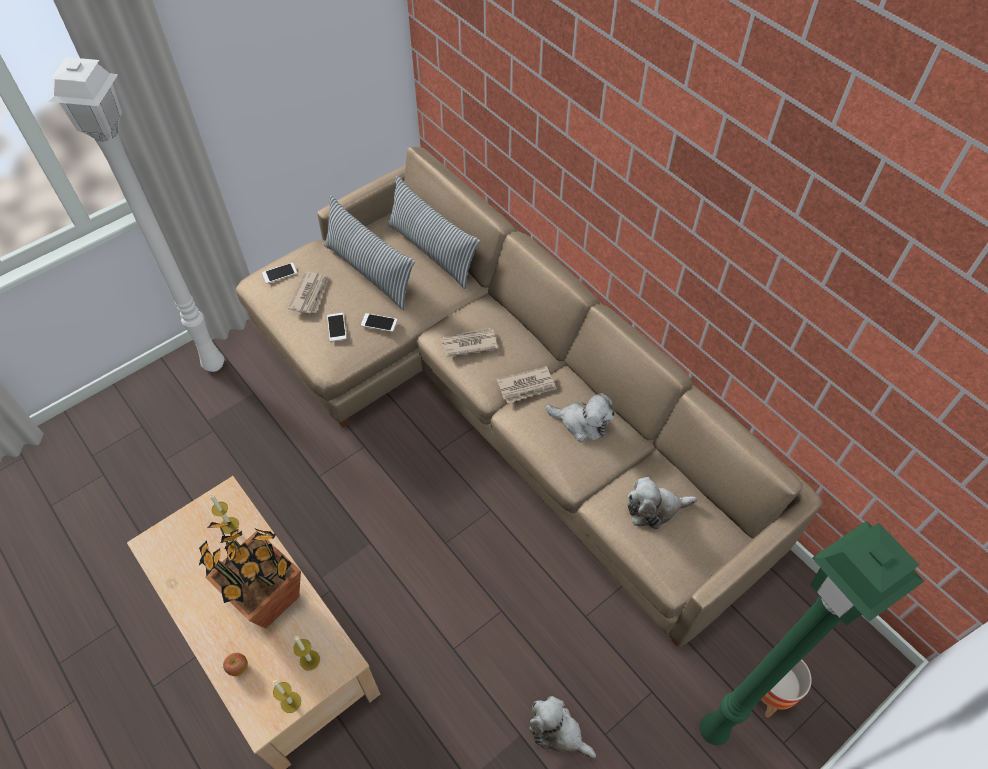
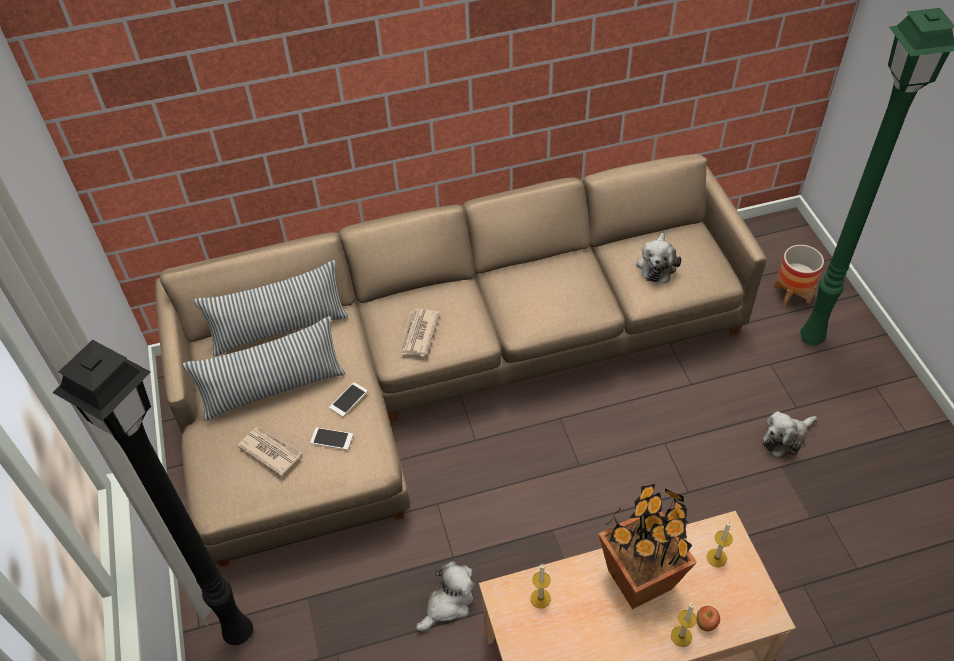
camera: 65 degrees left, 5 degrees down
(215, 363) = (239, 630): white floor lamp -> black floor lamp
(279, 273) = (217, 474): phone -> none
(290, 702) = (754, 584): candle -> candle (681, 636)
(526, 386) = (492, 307): newspaper -> none
(582, 423) = (552, 281): plush toy -> plush toy (448, 603)

